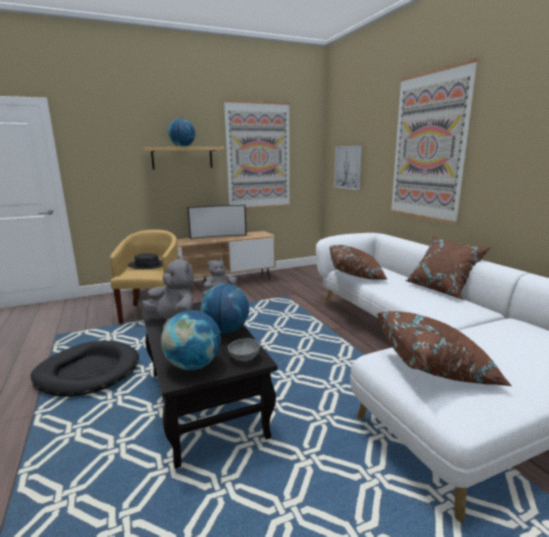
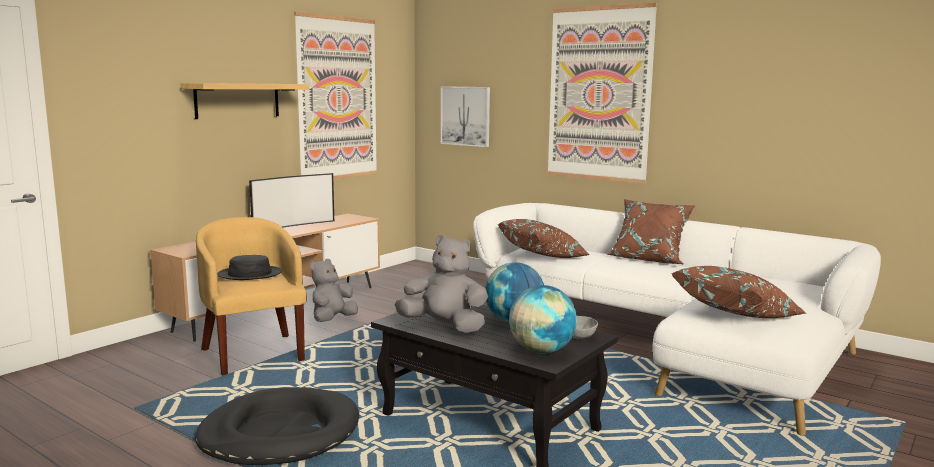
camera: 30 degrees left, 5 degrees down
(182, 146) = (248, 83): globe -> none

